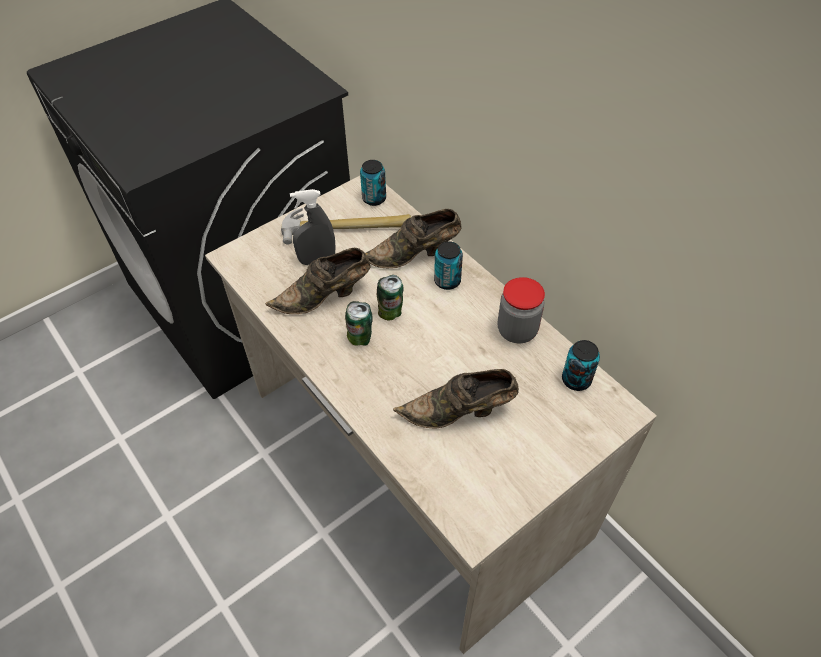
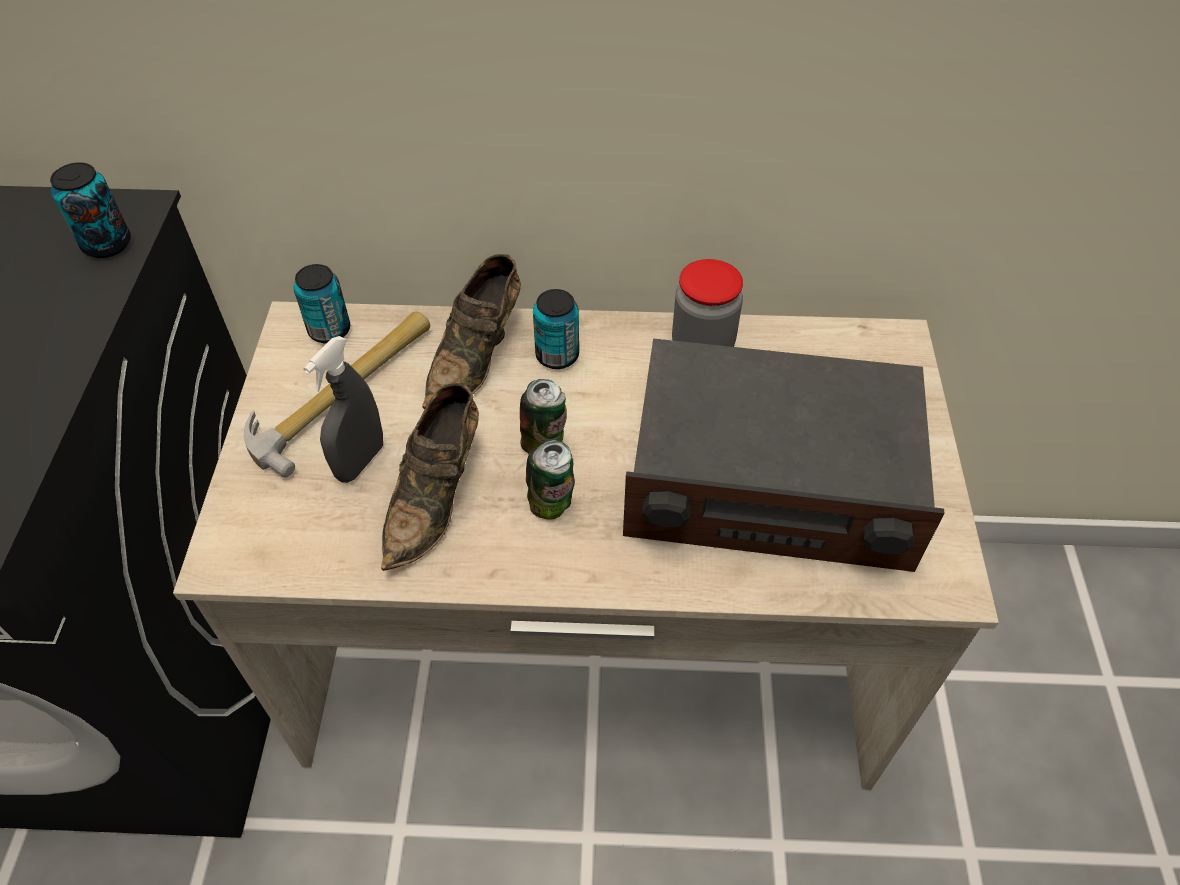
camera: 50 degrees left, 0 degrees up
(459, 412) = (769, 482): brown shoe -> radio
(576, 380) = (821, 347): can -> can (107, 244)

